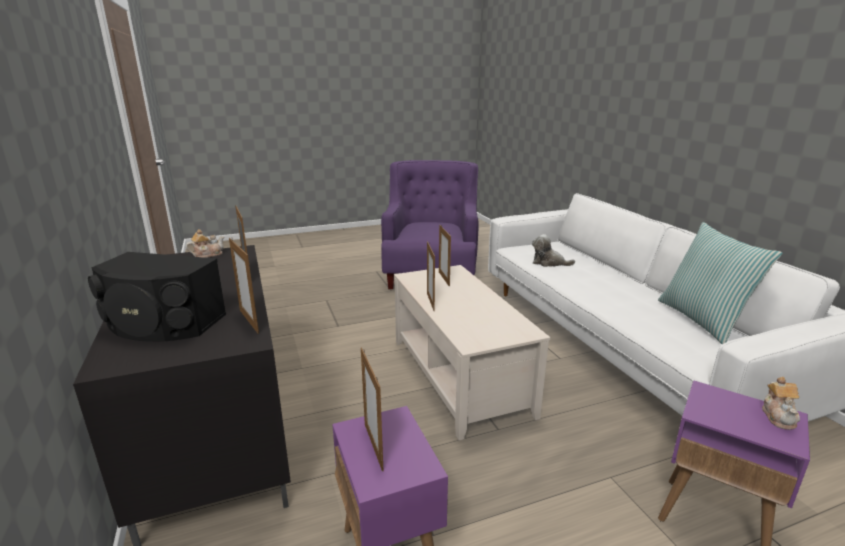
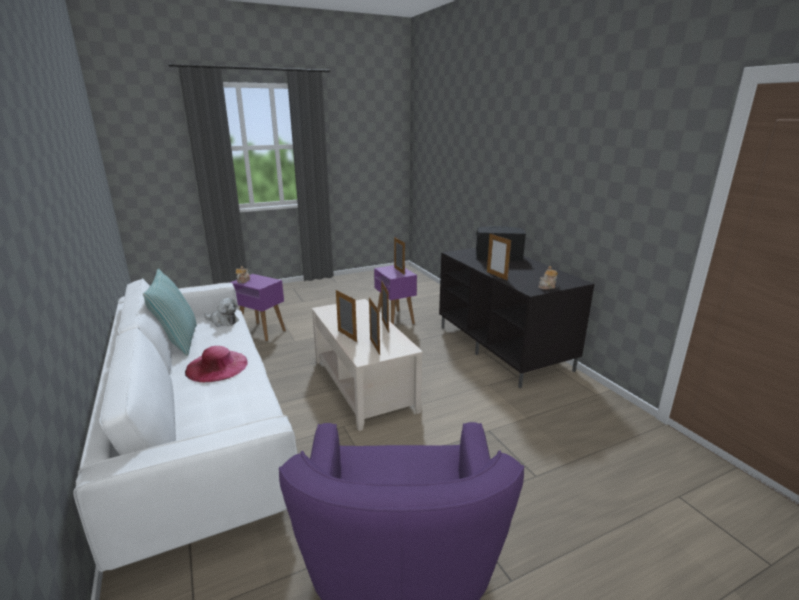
camera: 175 degrees right, 0 degrees up
(249, 321) = (462, 258): picture frame -> picture frame (347, 336)
(549, 263) = (241, 407): plush toy -> plush toy (223, 321)
(608, 288) = (217, 366): none -> pink hat

